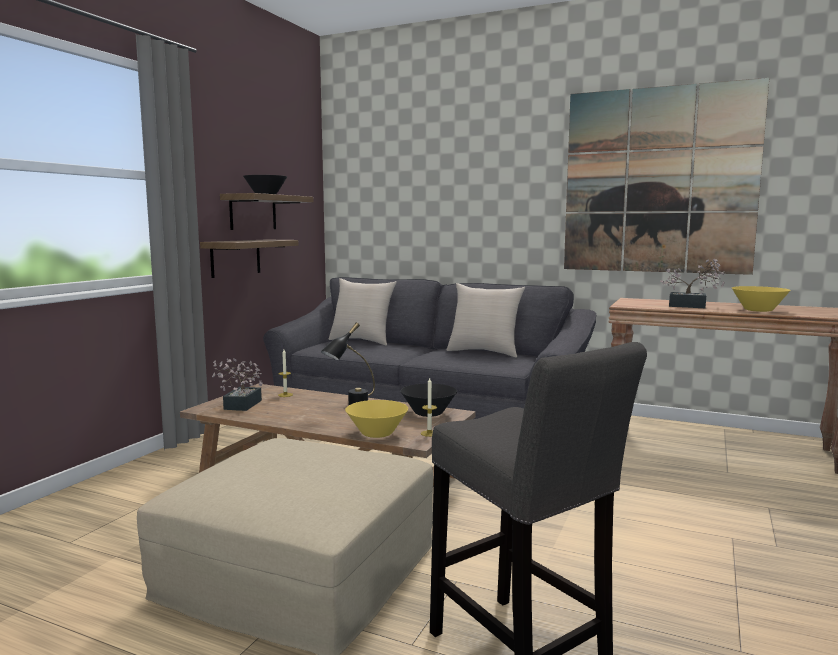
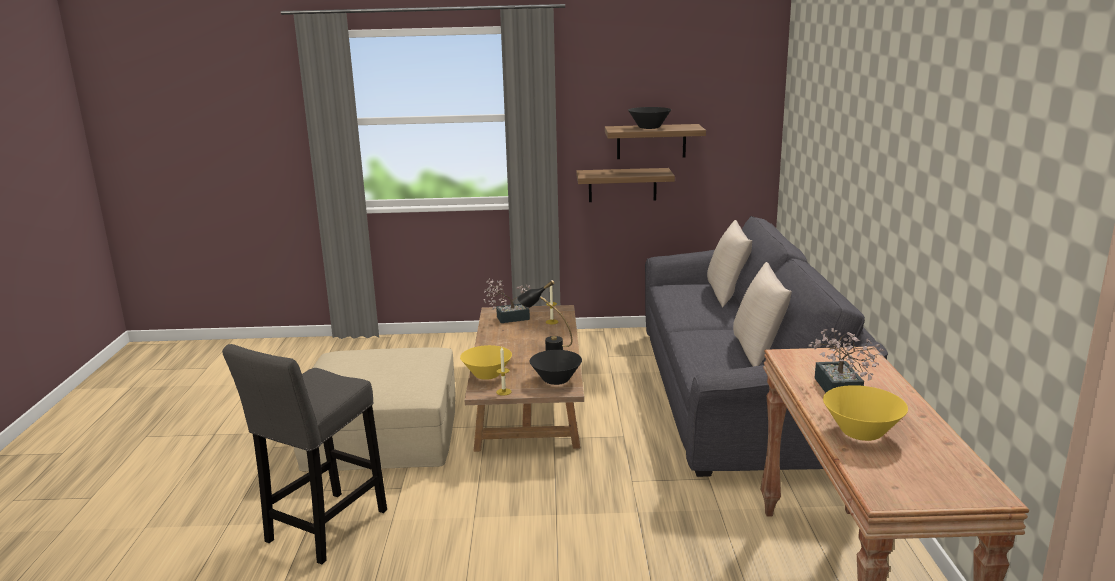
camera: 65 degrees right, 10 degrees up
(658, 181) = (954, 191): picture -> none

